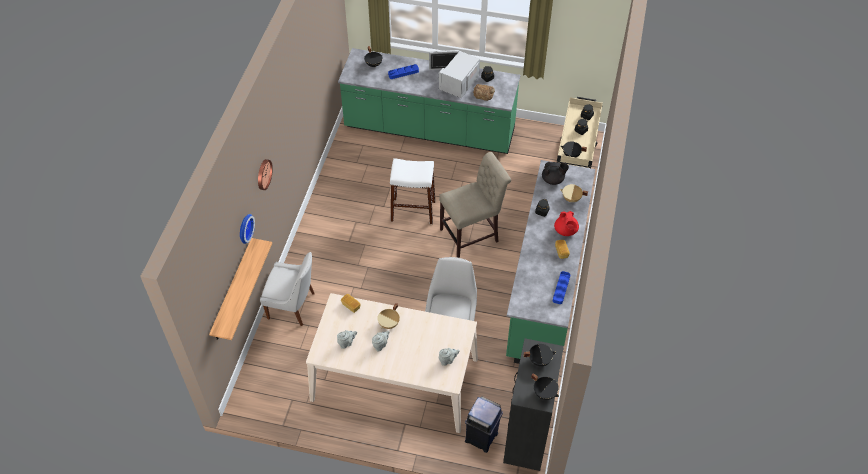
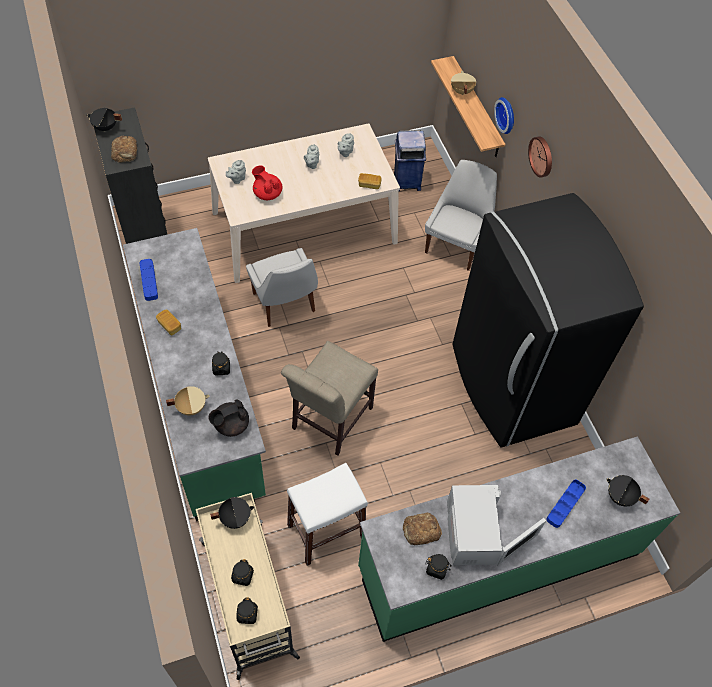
camera: 145 degrees right, 5 degrees up
(293, 306) = (456, 245): white chair -> white chair turned 135 degrees clockwise
(344, 201) = (511, 385): none -> black fridge
(389, 324) = (318, 185): beige cooking pot -> beige cooking pot (461, 91)
(413, 210) = (422, 416): white stool -> white stool (326, 531)
(482, 437) = (189, 217): blue trash can -> blue trash can (406, 181)
(539, 360) = (125, 152): black cooking pot -> bread
(565, 231) = (177, 356): red teapot -> red teapot (267, 193)

